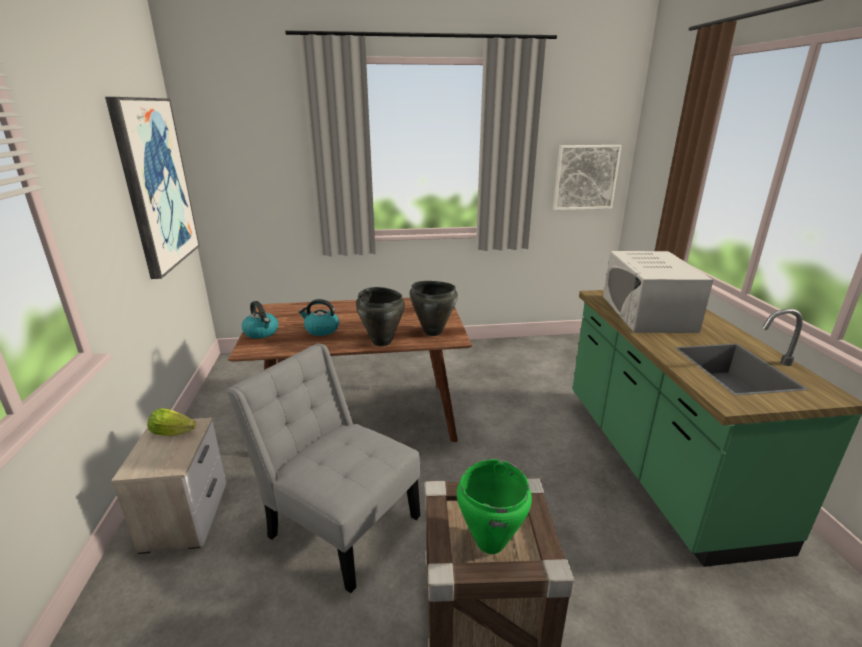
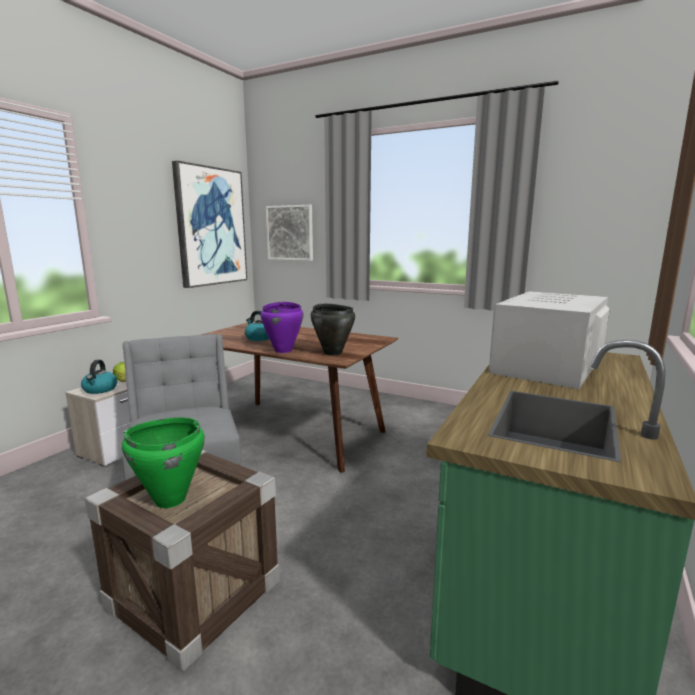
camera: 35 degrees right, 10 degrees down
(261, 332) = (222, 333): kettle -> kettle (100, 389)
(382, 341) = (283, 350): black cooking pot -> purple cooking pot
(585, 177) = (605, 236): picture -> picture (290, 233)

